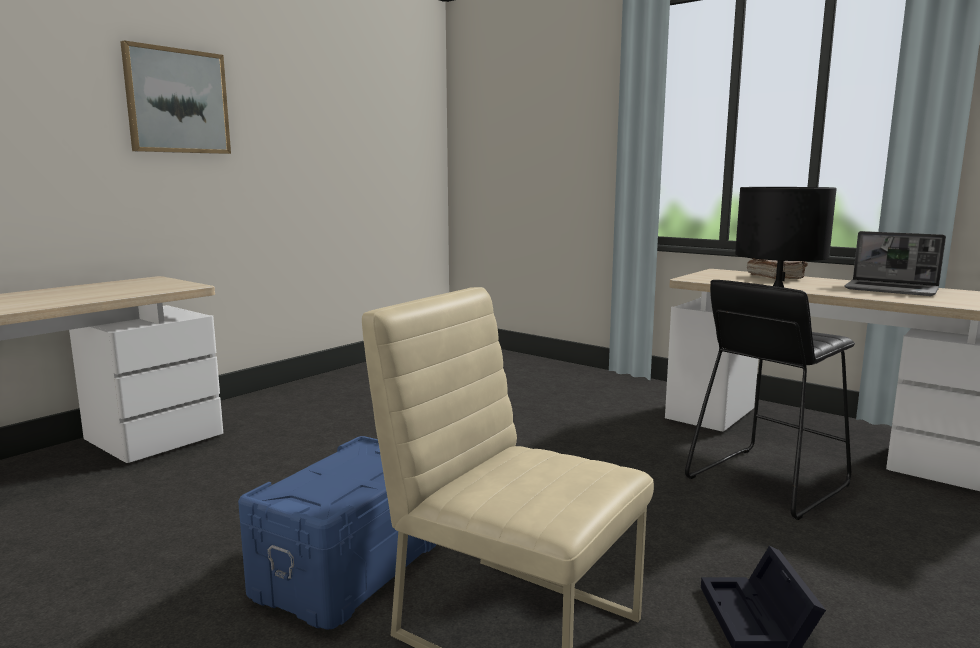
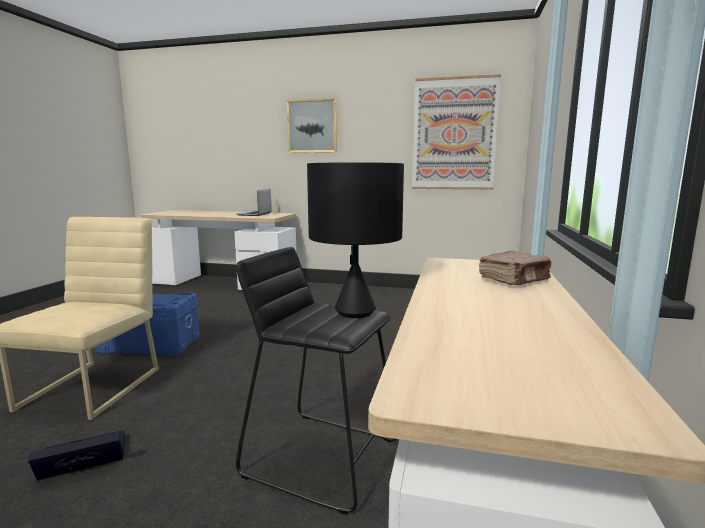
camera: 65 degrees right, 0 degrees up
(383, 135) = (454, 134): none -> picture
(892, 290) = (516, 323): laptop -> laptop (254, 214)

